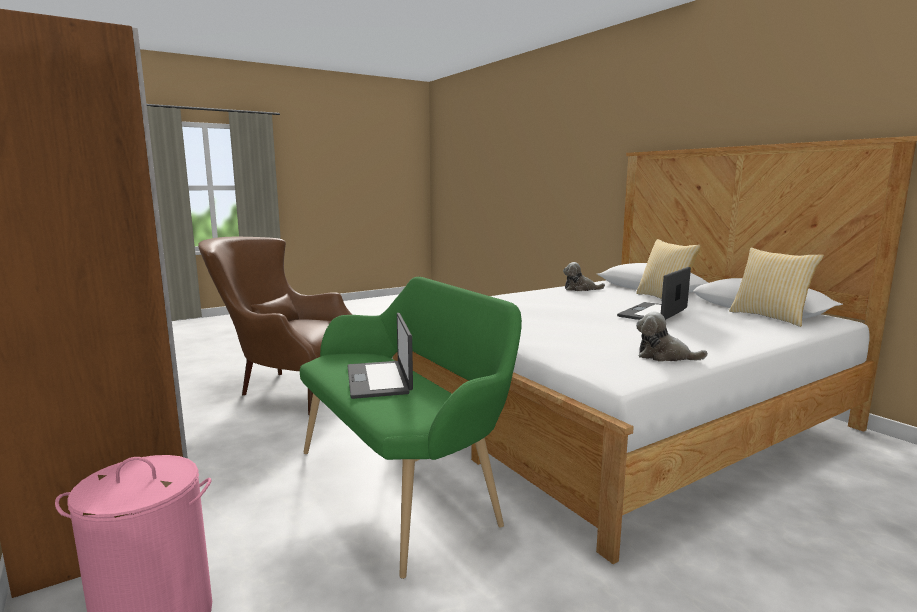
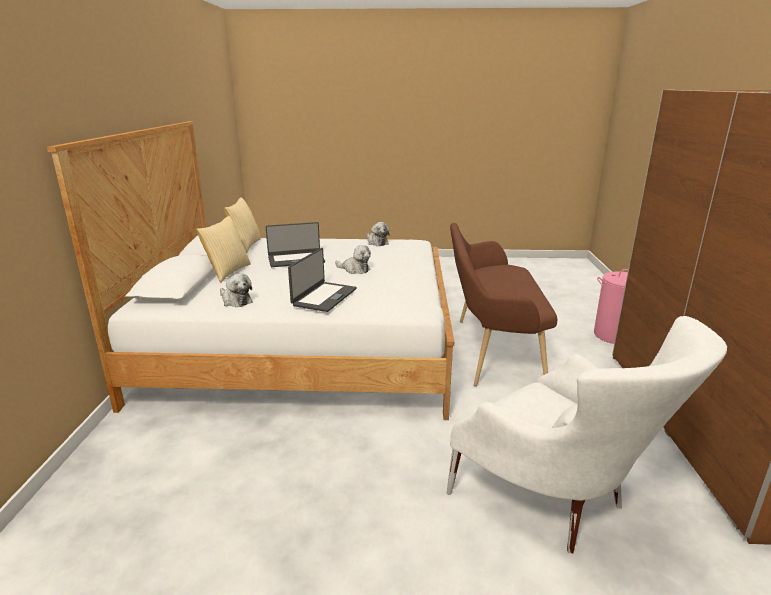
camera: 145 degrees left, 10 degrees up
(286, 387) = (560, 504): brown armchair -> white armchair
(379, 380) = (511, 287): laptop -> laptop (324, 297)
(404, 485) = (491, 350): green bench -> brown bench
(570, 320) = (355, 270): none -> plush toy

